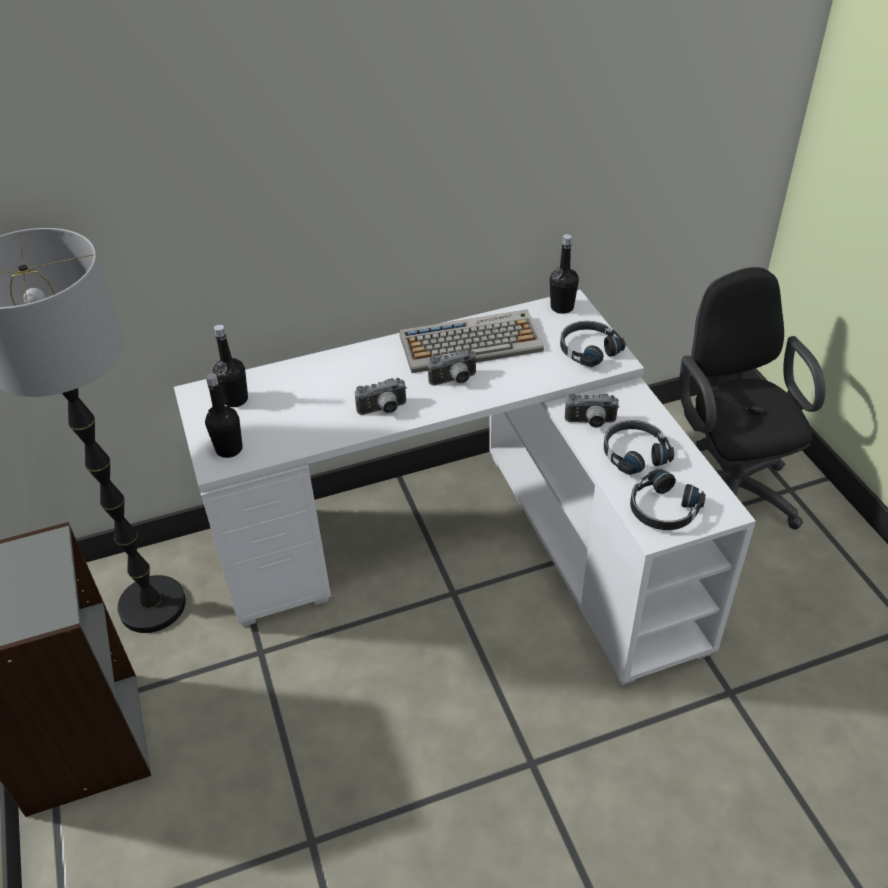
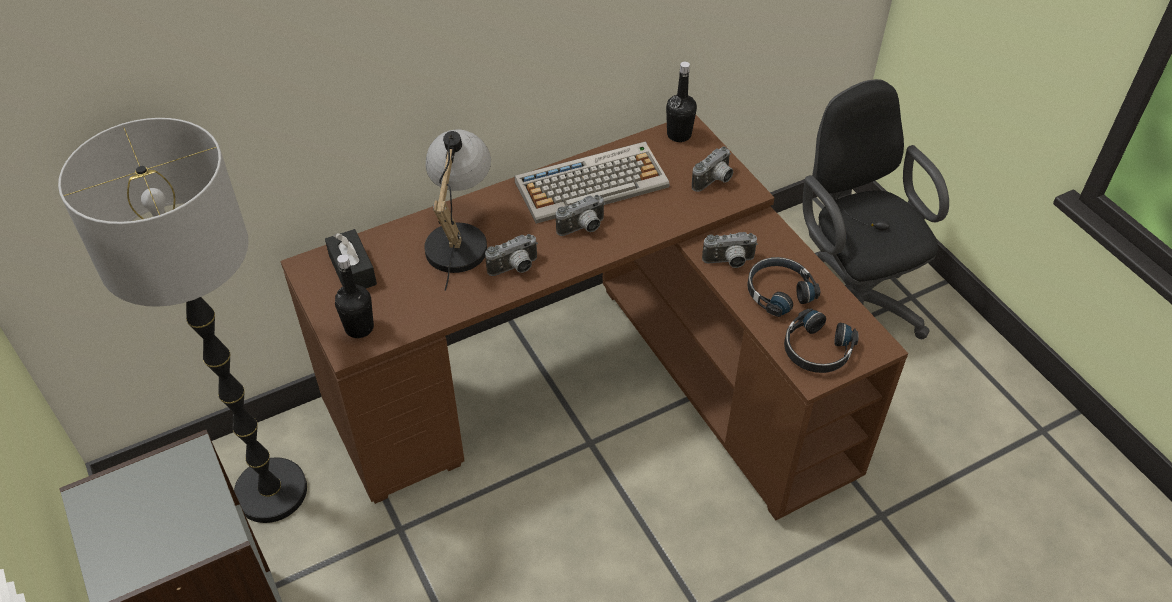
camera: 10 degrees left, 5 degrees up
(235, 399) = (352, 270): black bottle -> black tissue box
(338, 379) = (459, 237): none -> table lamp
(470, 543) = (599, 386): white desk -> brown desk
(588, 349) = (714, 181): black headphones -> camera

